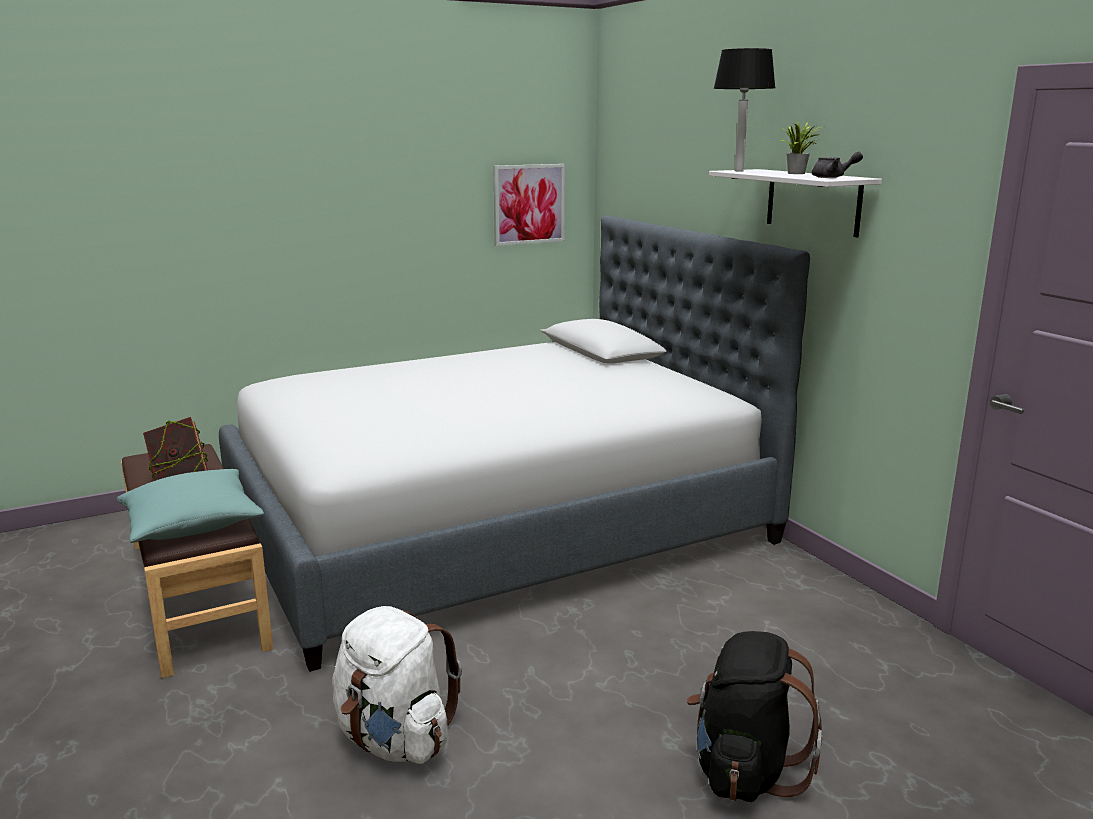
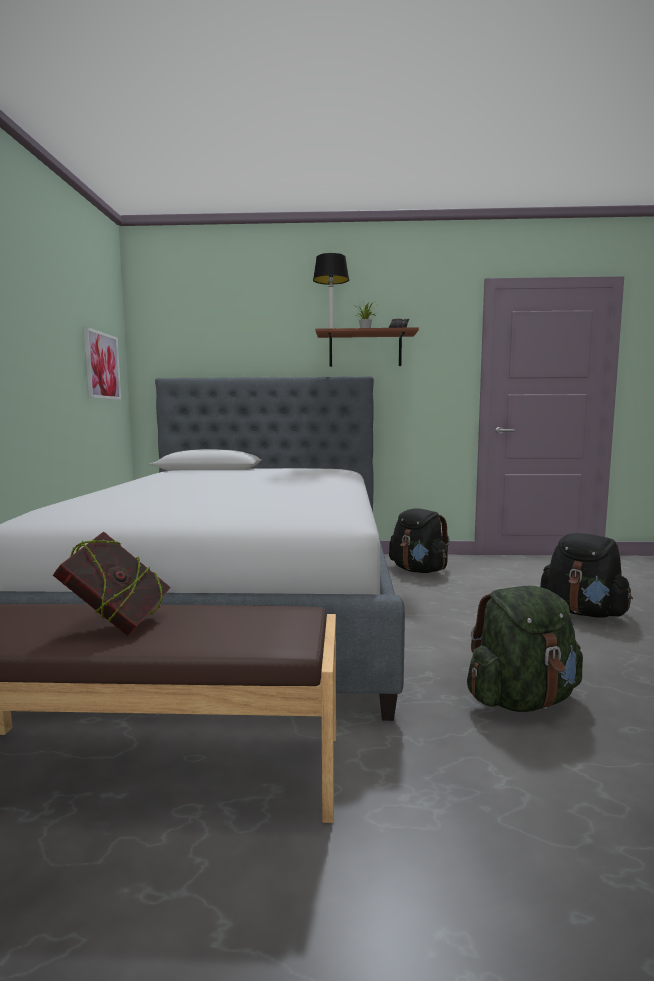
camera: 60 degrees left, 10 degrees down
(191, 525) = (257, 628): turquoise pillow -> none
(394, 740) = (522, 700): white backpack -> green backpack
(763, 594) = (418, 570): none -> black backpack
(813, 202) = (365, 350): white shelf -> brown shelf

